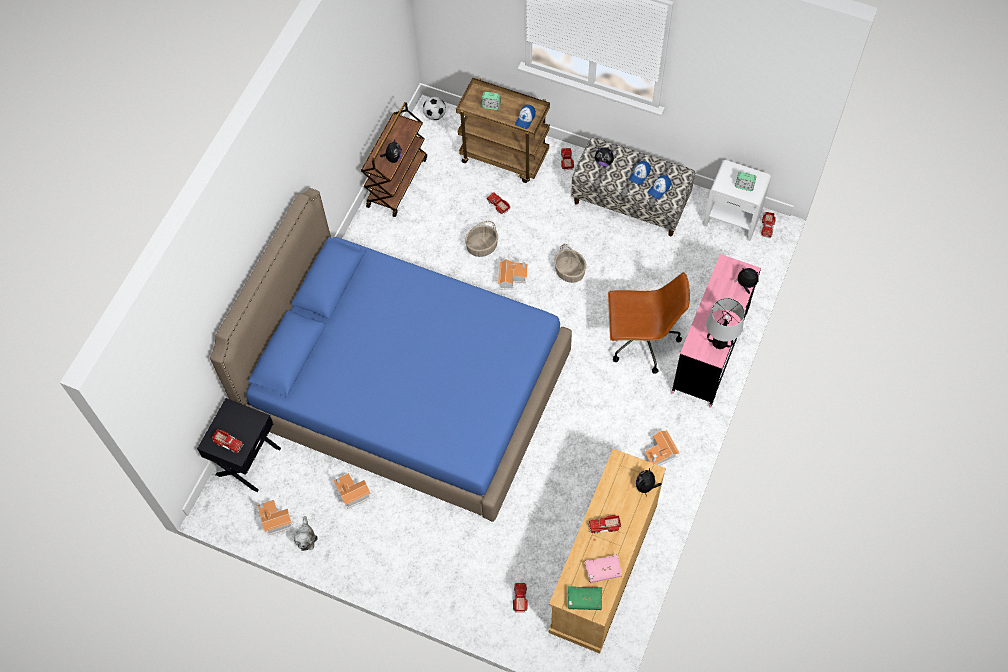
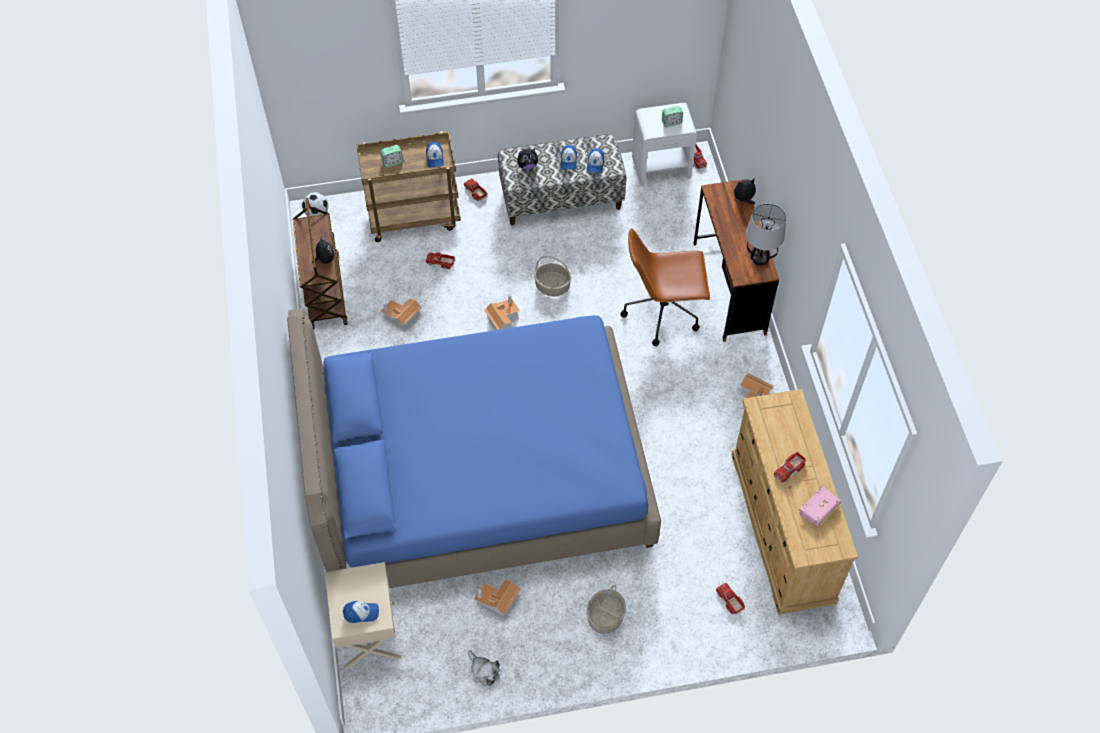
camera: 35 degrees left, 5 degrees down
(228, 442) = (361, 613): toy truck -> cap
(247, 461) = (368, 635): black nightstand -> beige nightstand
(274, 520) = (439, 674): toy house -> toy house (401, 318)
(482, 246) = (453, 307): basket -> basket (605, 616)
(584, 600) = (823, 544): green book -> none
(641, 341) = (663, 312): brown office chair -> brown office chair turned 150 degrees counterclockwise
(646, 486) = (797, 414): plush toy -> none
(710, 351) = (729, 288): pink desk -> brown desk

